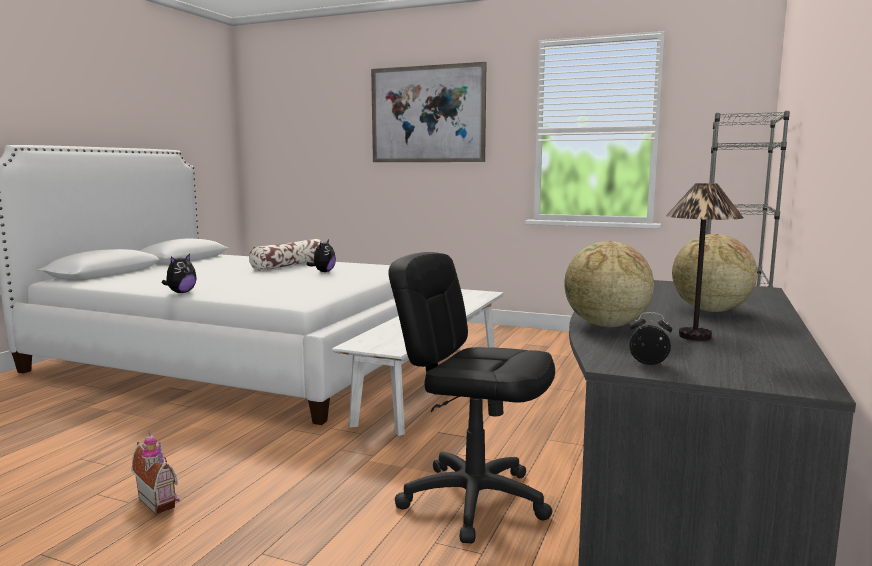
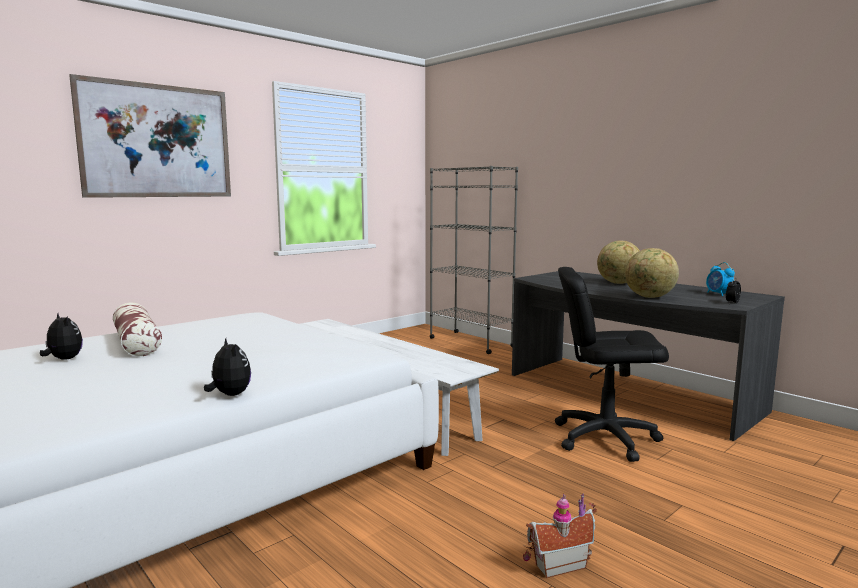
camera: 65 degrees left, 0 degrees up
(323, 272) = (219, 336): plush toy -> plush toy (63, 359)
(474, 500) = (604, 438): black office chair -> black office chair turned 45 degrees clockwise
(695, 336) = (678, 292): table lamp -> none
(740, 357) = (718, 294): none -> alarm clock

